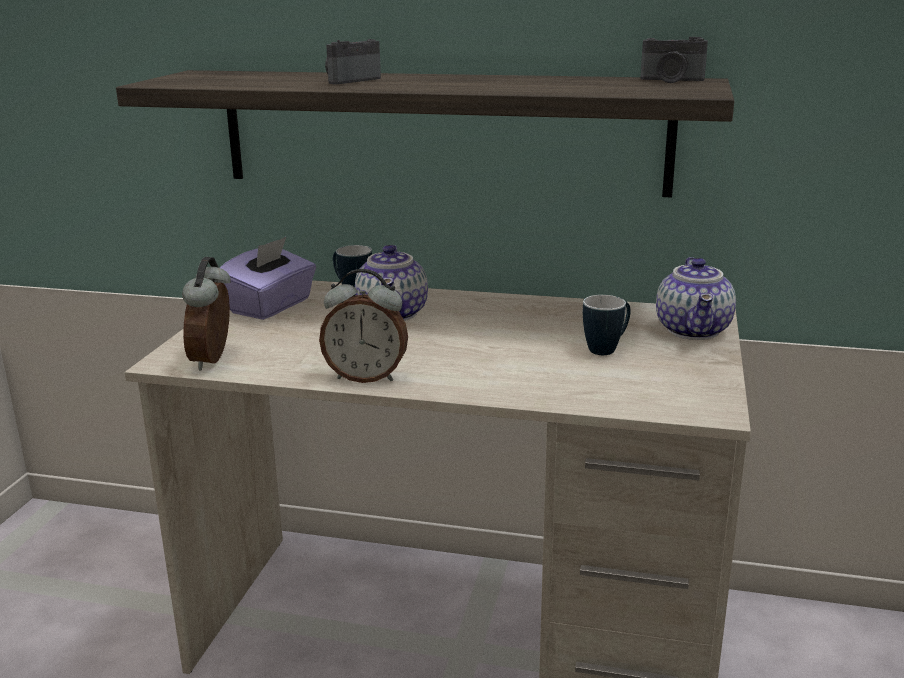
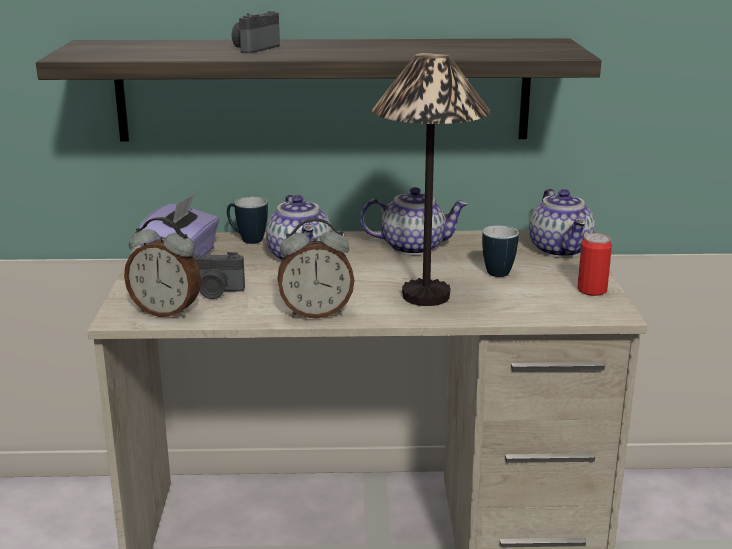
camera: 15 degrees left, 0 degrees up
(214, 360) = (166, 312): alarm clock -> alarm clock turned 60 degrees counterclockwise
(500, 369) = (425, 296): none -> table lamp
(524, 313) = (413, 247): none -> teapot
(671, 81) = (530, 42): camera -> camera (215, 292)
(703, 381) = (592, 290): none -> can

